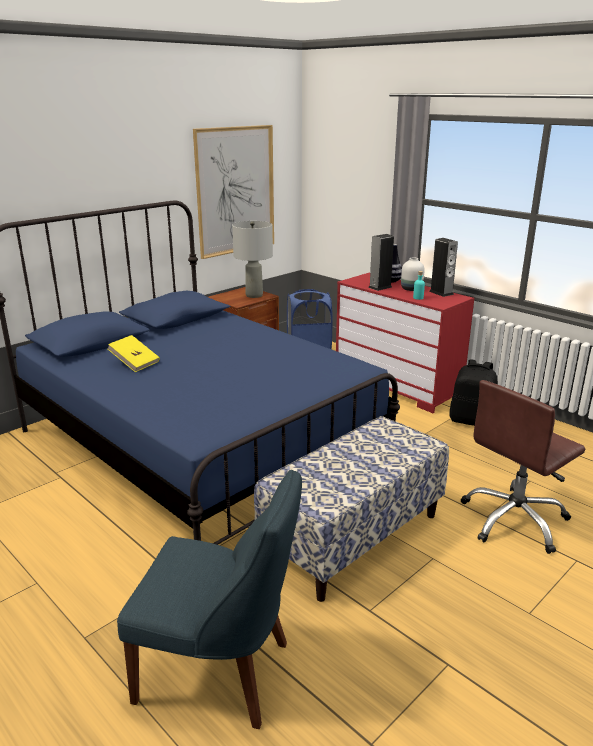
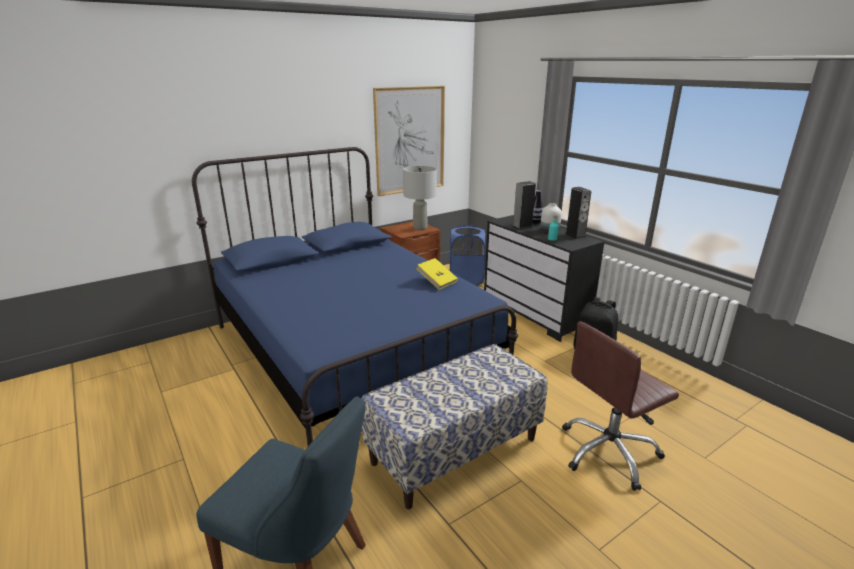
camera: 10 degrees right, 0 degrees up
(135, 363) = (297, 280): yellow book -> yellow book (437, 281)
(397, 385) = (534, 313): red dresser -> black dresser

